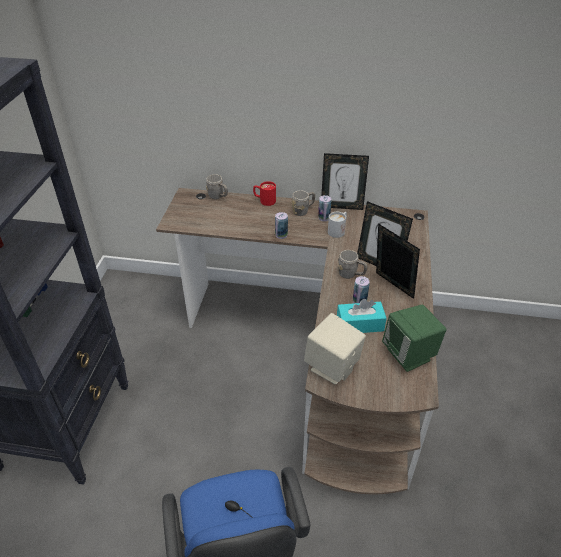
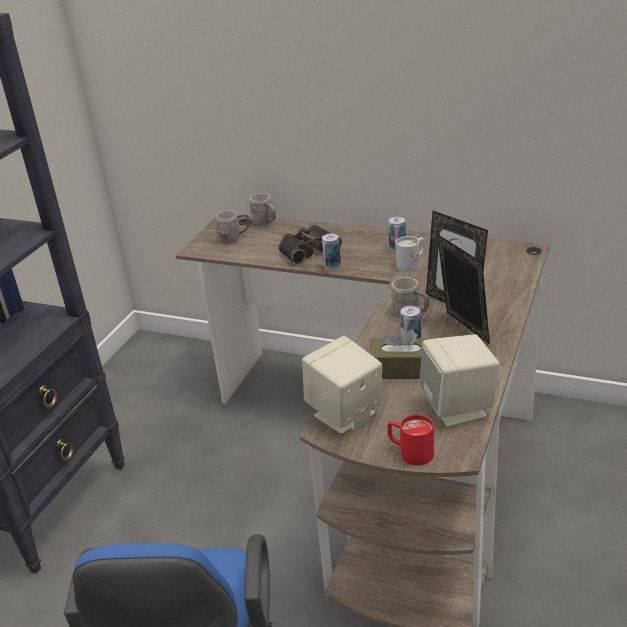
camera: 15 degrees right, 10 degrees down
(257, 220) = (307, 249): none -> binoculars
(264, 200) = (324, 228): red mug -> red mug (410, 452)
(303, 210) = (372, 240): grey mug -> grey mug (234, 238)
(341, 206) = (427, 237): picture frame -> none
(360, 324) = (401, 369): turquoise tissue box -> brown tissue box
(409, 355) = (458, 408): green speaker -> beige speaker

